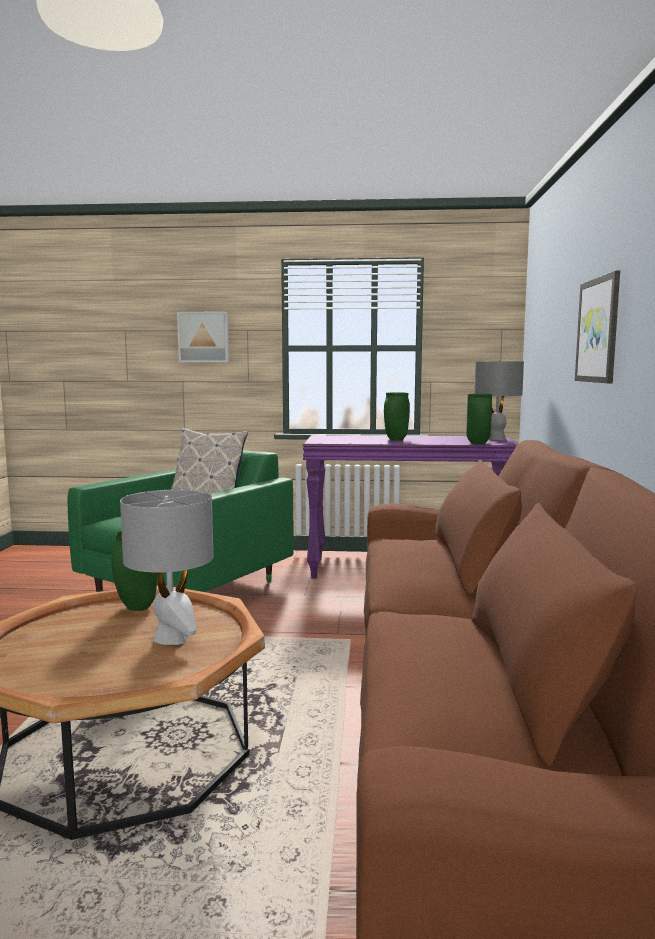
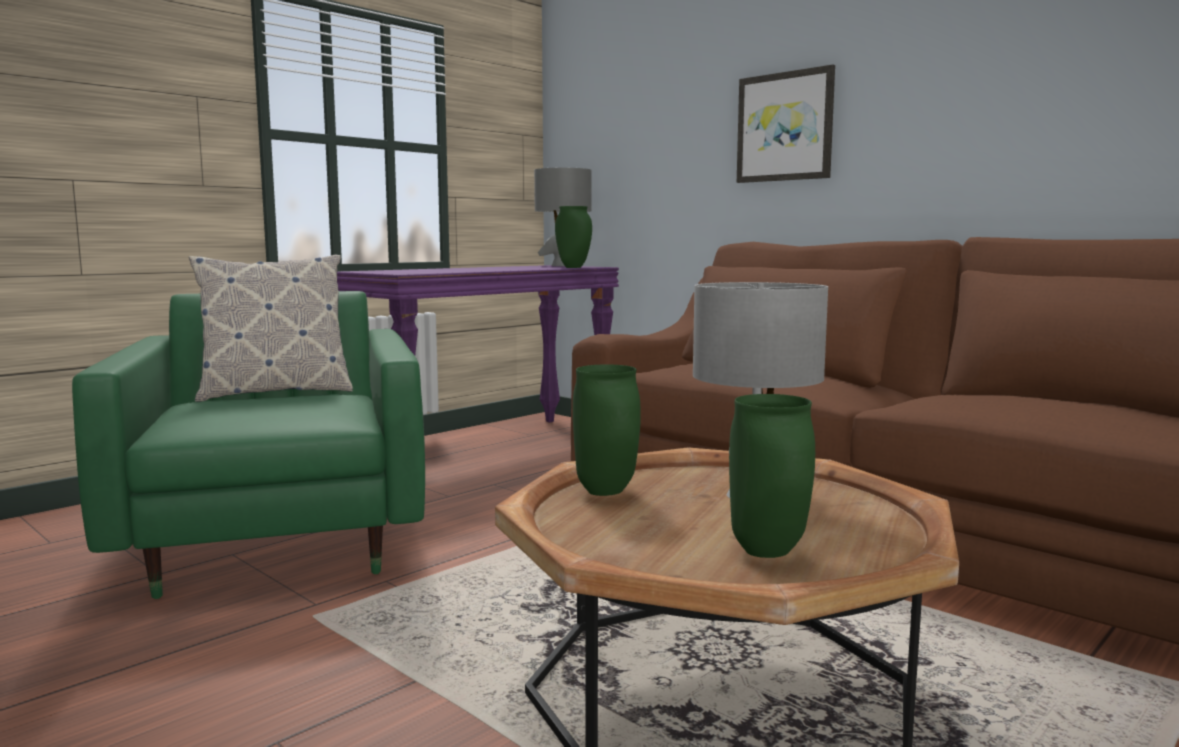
camera: 50 degrees left, 0 degrees up
(203, 337) = (116, 98): picture -> none
(396, 440) = (476, 269): green vase -> green vase (769, 551)

